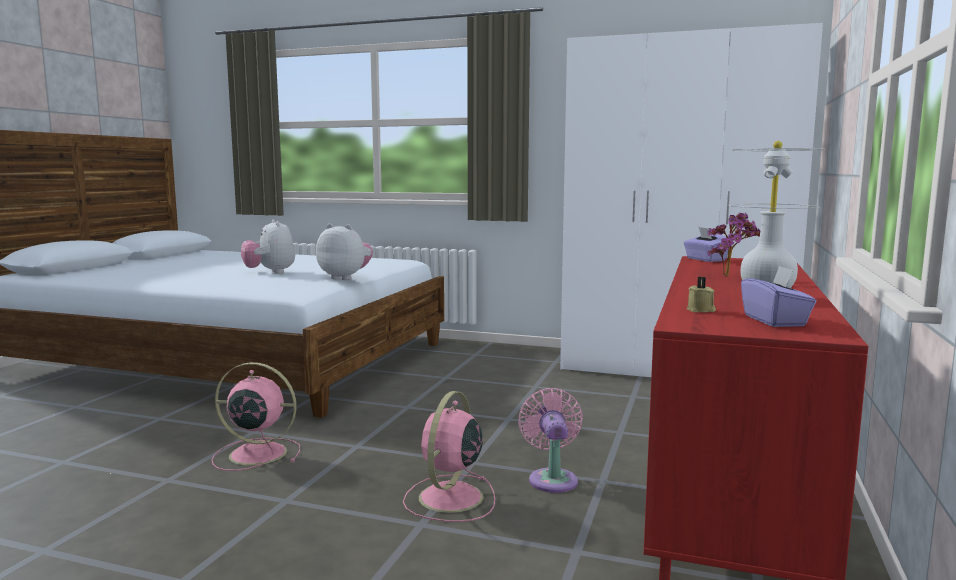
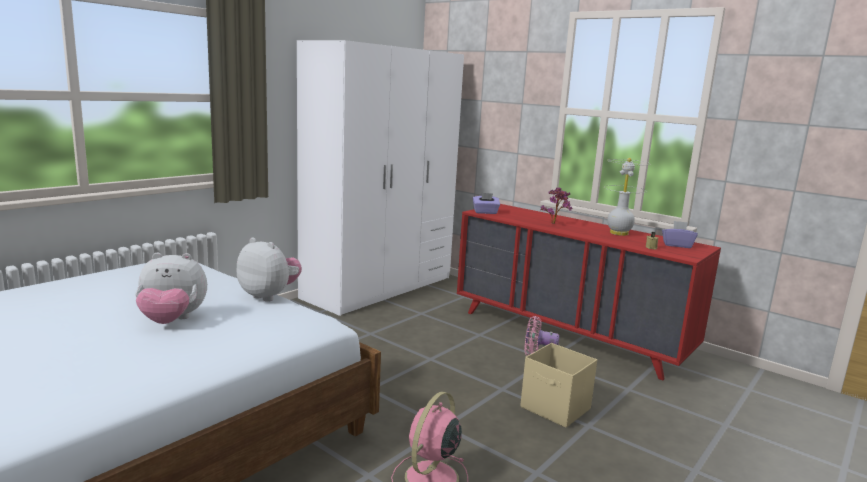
camera: 70 degrees left, 5 degrees up
(345, 278) = (269, 296): plush toy -> plush toy turned 75 degrees clockwise
(449, 499) = (556, 409): pink fan -> beige storage box

